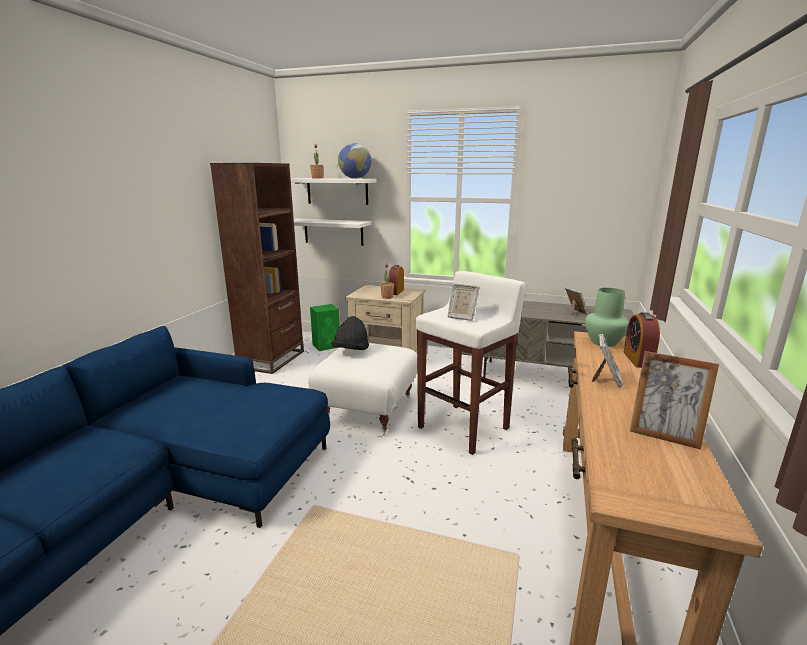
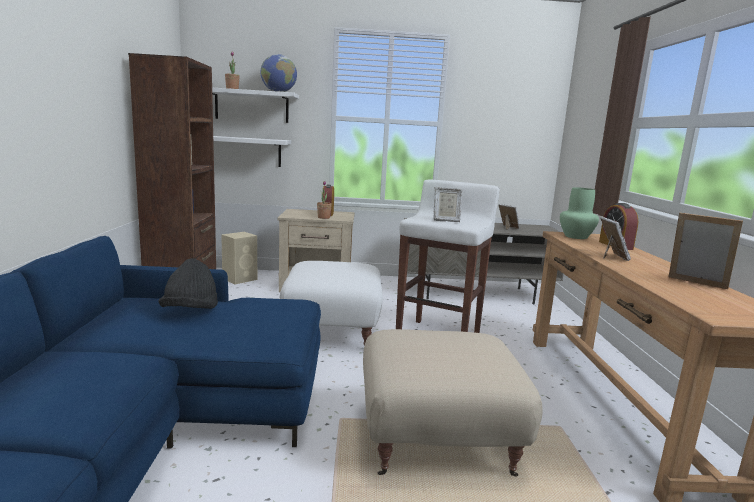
camera: 20 degrees left, 5 degrees down
(327, 345) = (240, 279): green speaker -> beige speaker
(351, 351) = (316, 266): black hat -> black hat (190, 312)
(383, 547) = (438, 442): none -> beige ottoman
(664, 436) = (696, 284): picture frame -> picture frame turned 150 degrees counterclockwise

